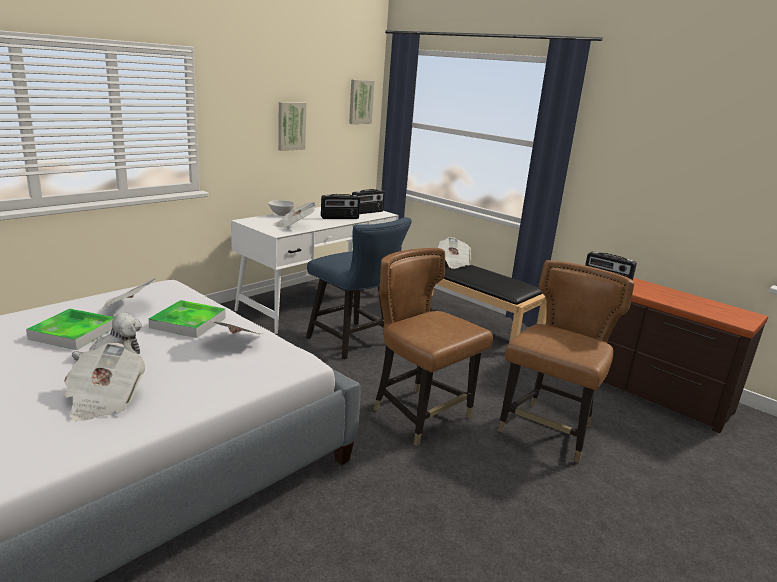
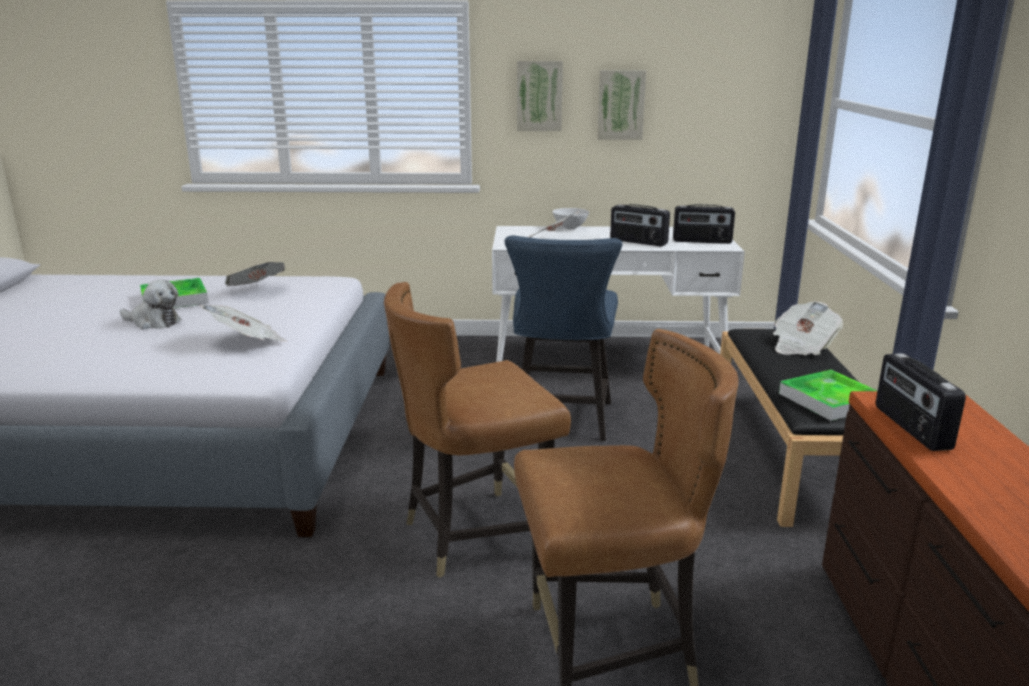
camera: 50 degrees right, 0 degrees up
(104, 400) = (68, 351): newspaper -> none
(188, 322) = (261, 315): tray -> tray (830, 400)
(360, 102) = (763, 68): picture -> picture (539, 96)
(420, 415) = (475, 534): brown chair -> brown chair turned 120 degrees counterclockwise

